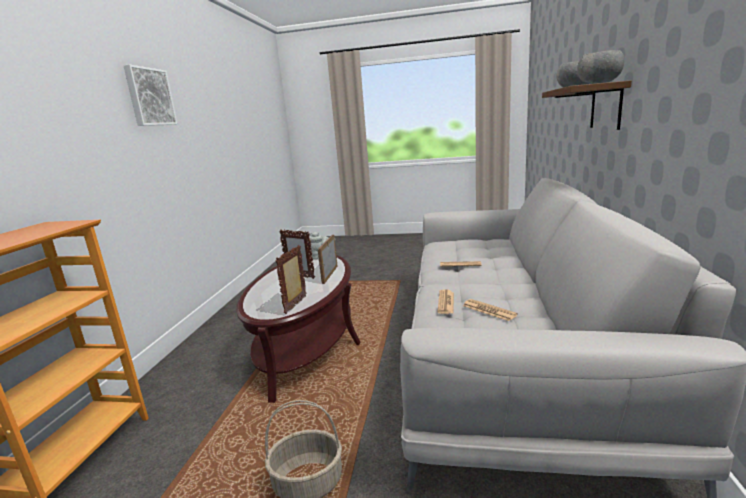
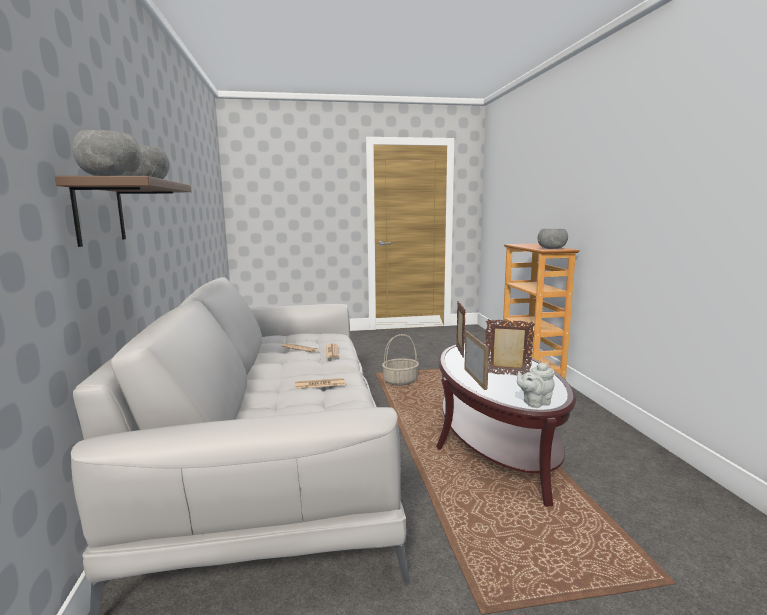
camera: 160 degrees right, 5 degrees down
(54, 226) = (552, 249): none -> grey bowl
(149, 97) = (703, 147): picture -> none

